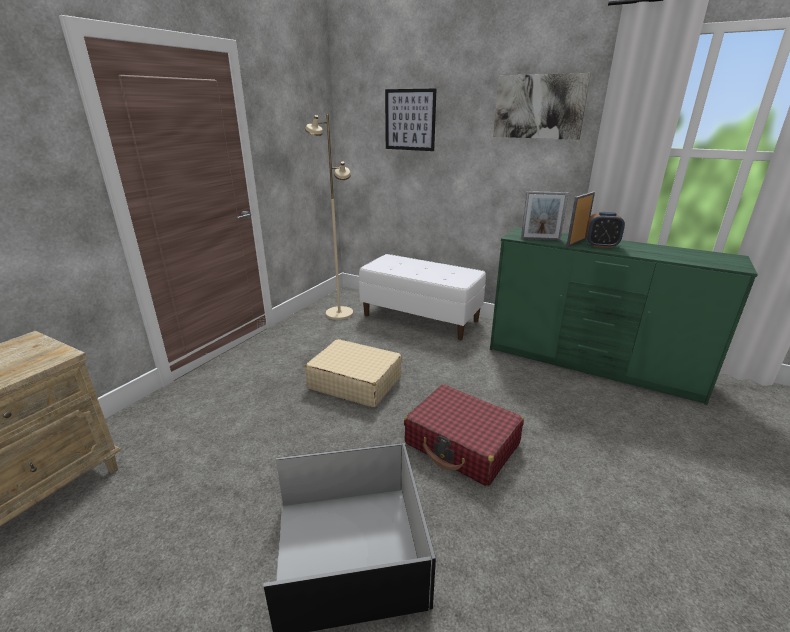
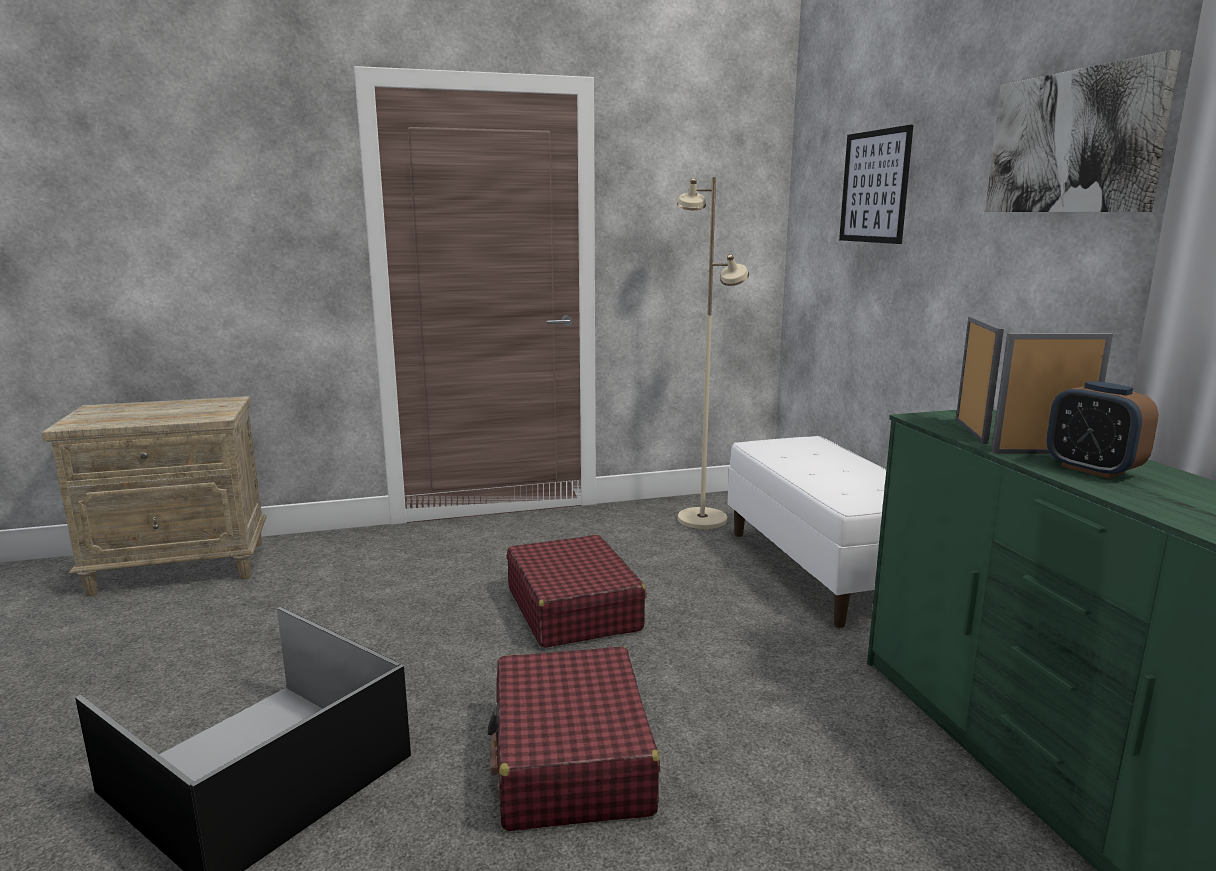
camera: 45 degrees right, 10 degrees down
(355, 382) = (573, 608): beige suitcase -> red suitcase
(540, 239) = (971, 431): picture frame -> picture frame turned 135 degrees counterclockwise

